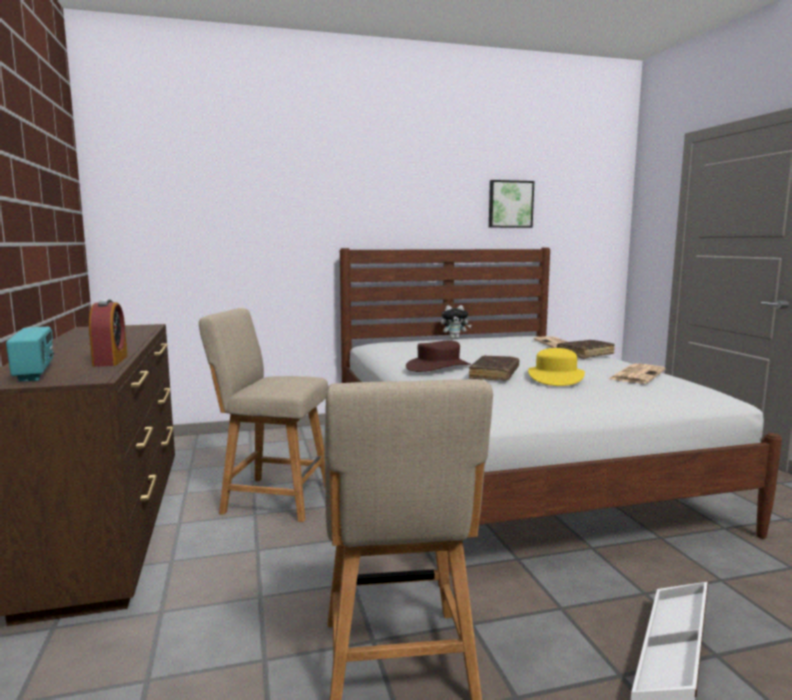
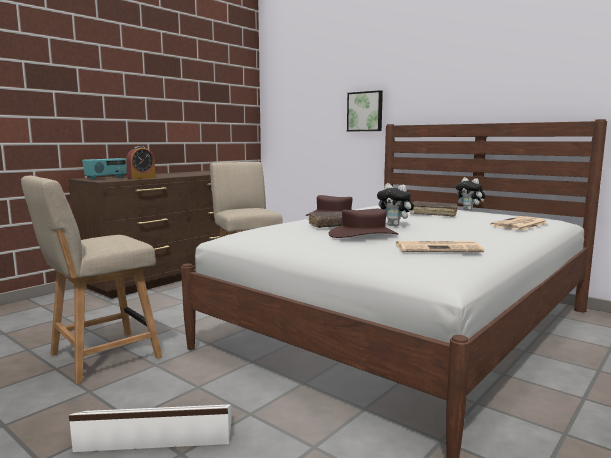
camera: 55 degrees right, 0 degrees up
(510, 204) = (563, 72): picture -> picture (365, 111)
(520, 363) = (395, 225): none -> plush toy
(555, 377) = (363, 234): yellow hat -> brown hat
(585, 354) = (492, 232): brown book -> brown book (433, 214)

